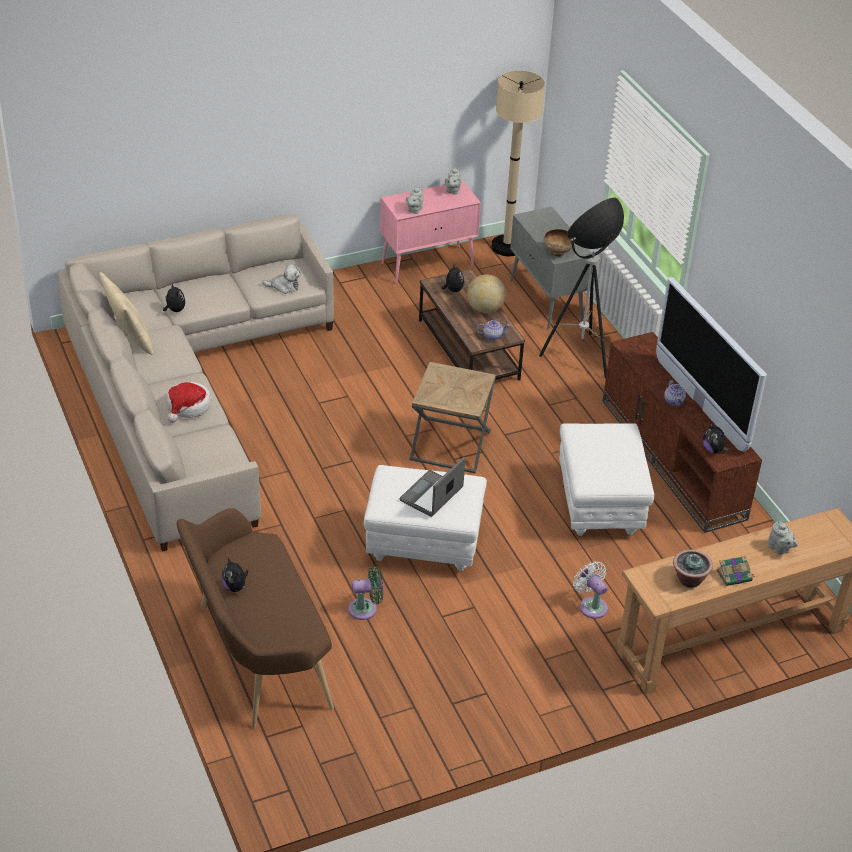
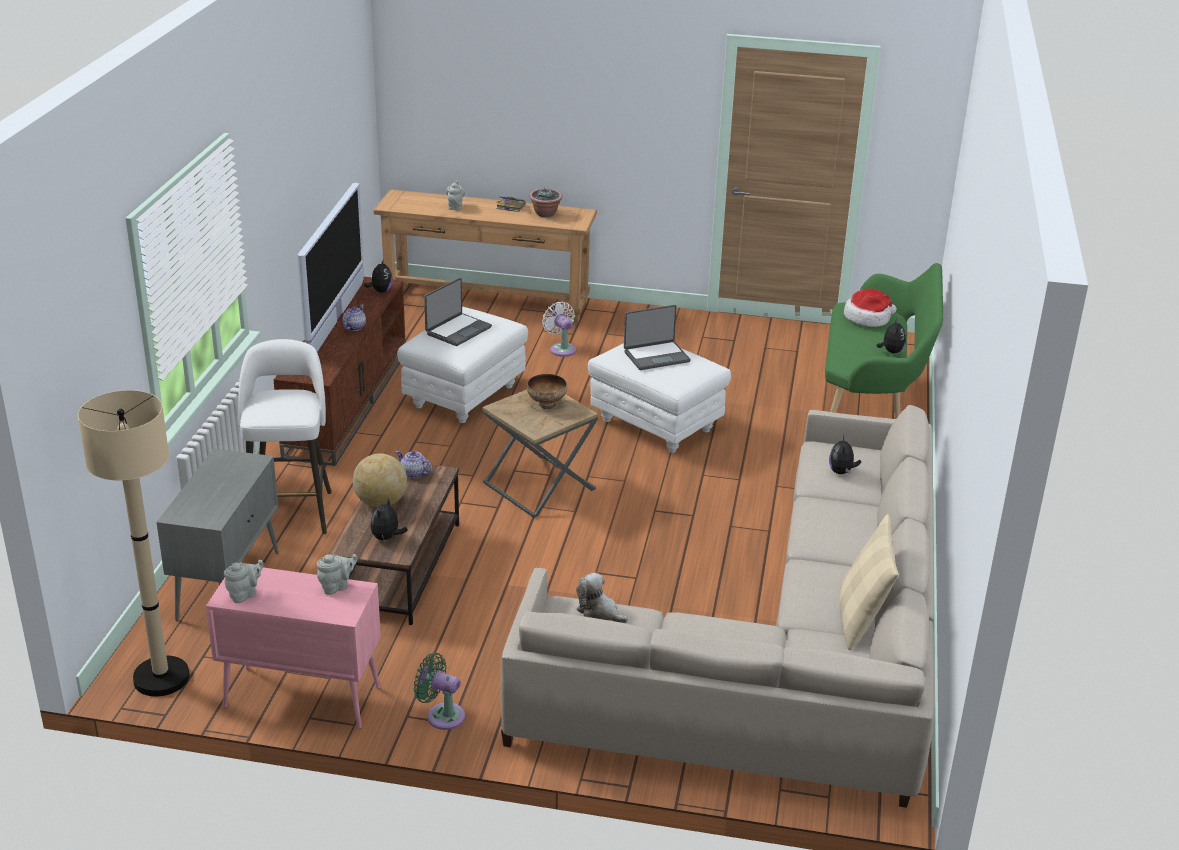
camera: 145 degrees left, 10 degrees down
(174, 310) = (774, 640): plush toy -> plush toy (841, 472)
(188, 407) = (835, 514): hat -> hat (868, 318)
(255, 657) = (871, 410): brown bench -> green bench
(366, 609) = (750, 406): green fan -> green fan (442, 715)
(557, 253) = (248, 465): bowl -> bowl (546, 404)
(580, 357) = (291, 511): floor lamp -> white stool
(591, 605) = (561, 349): white fan -> white fan turned 150 degrees clockwise
(612, 452) = (457, 330): none -> laptop

